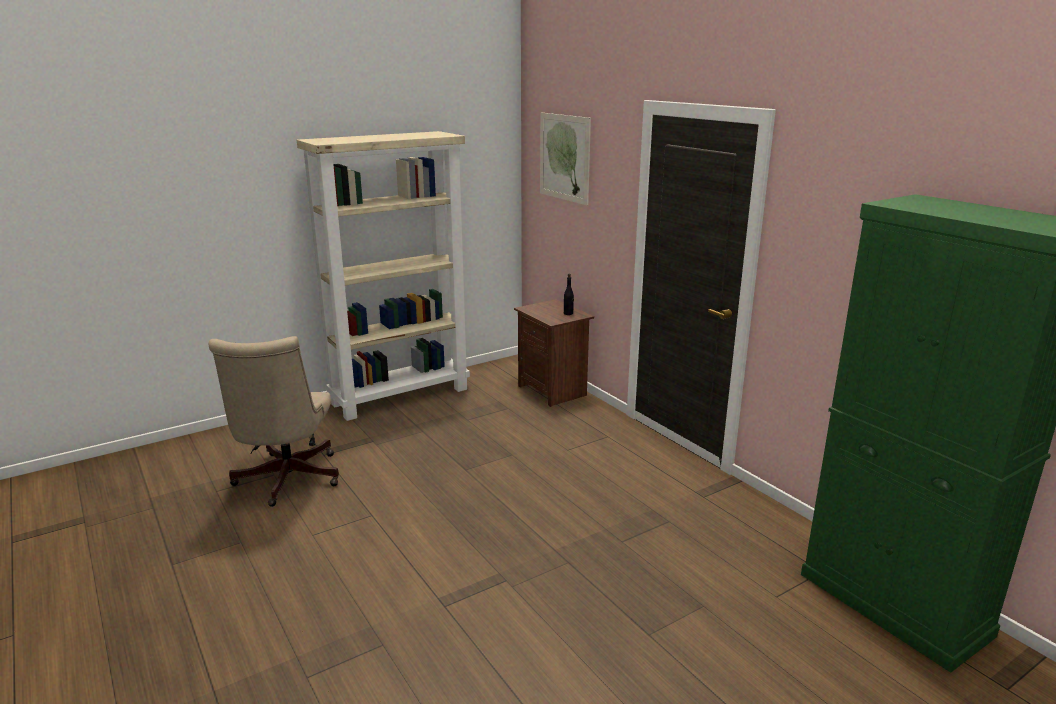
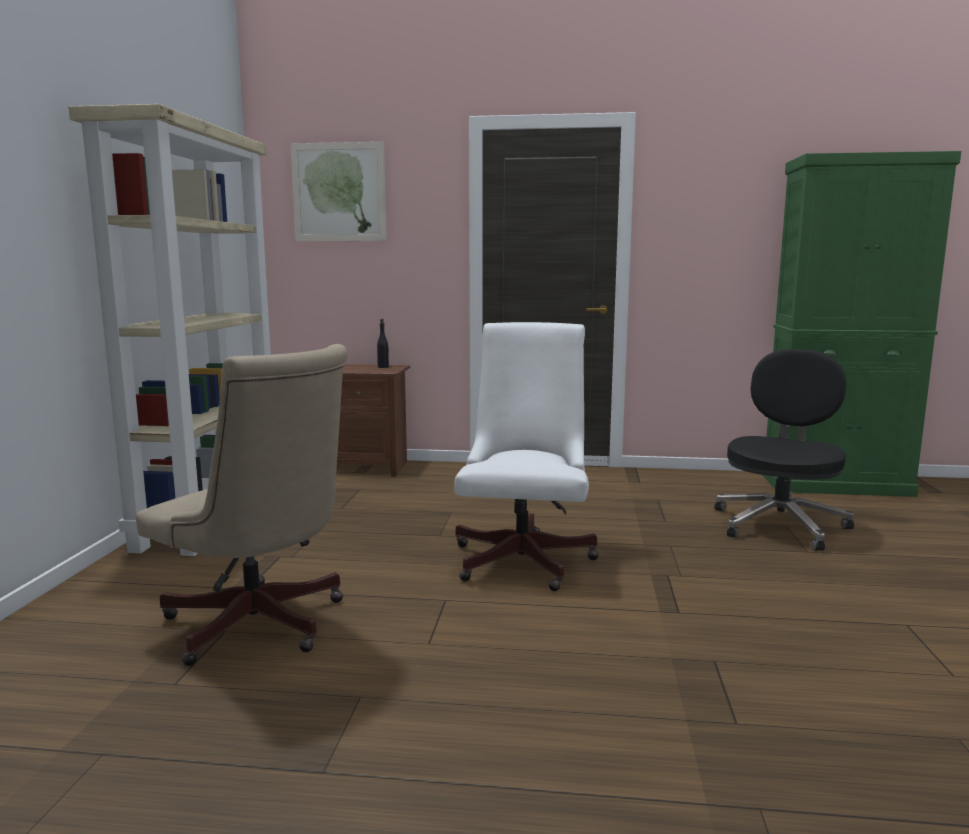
camera: 50 degrees left, 10 degrees down
(468, 513) = (525, 557): none -> white office chair
(701, 601) = (780, 524): none -> black office chair

